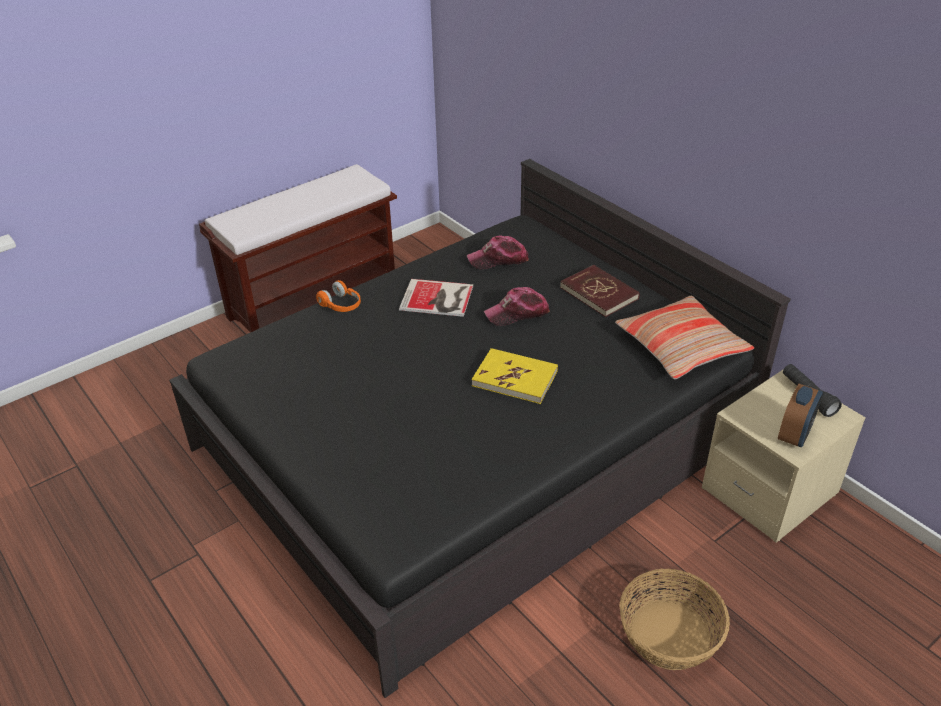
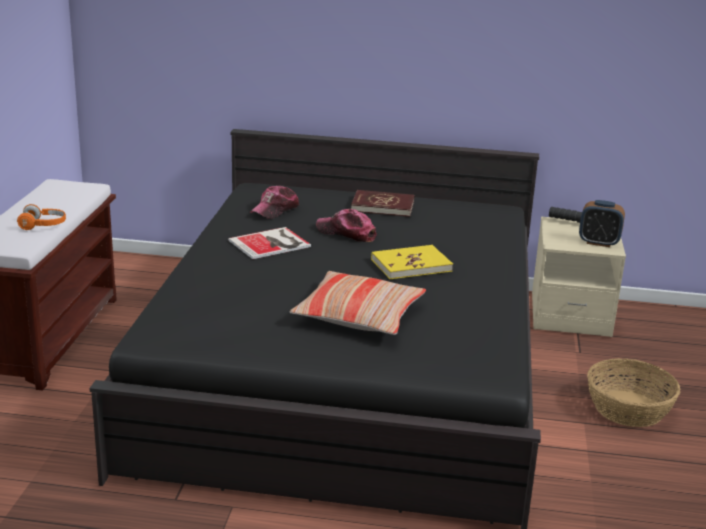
camera: 45 degrees left, 15 degrees down
(341, 305) = (196, 272): orange headphones -> orange headphones (43, 225)
(517, 313) = (346, 233): cap -> cap turned 90 degrees clockwise
(681, 347) = (482, 216): pillow -> pillow (359, 316)
(794, 434) = (598, 242): alarm clock -> alarm clock turned 120 degrees clockwise

